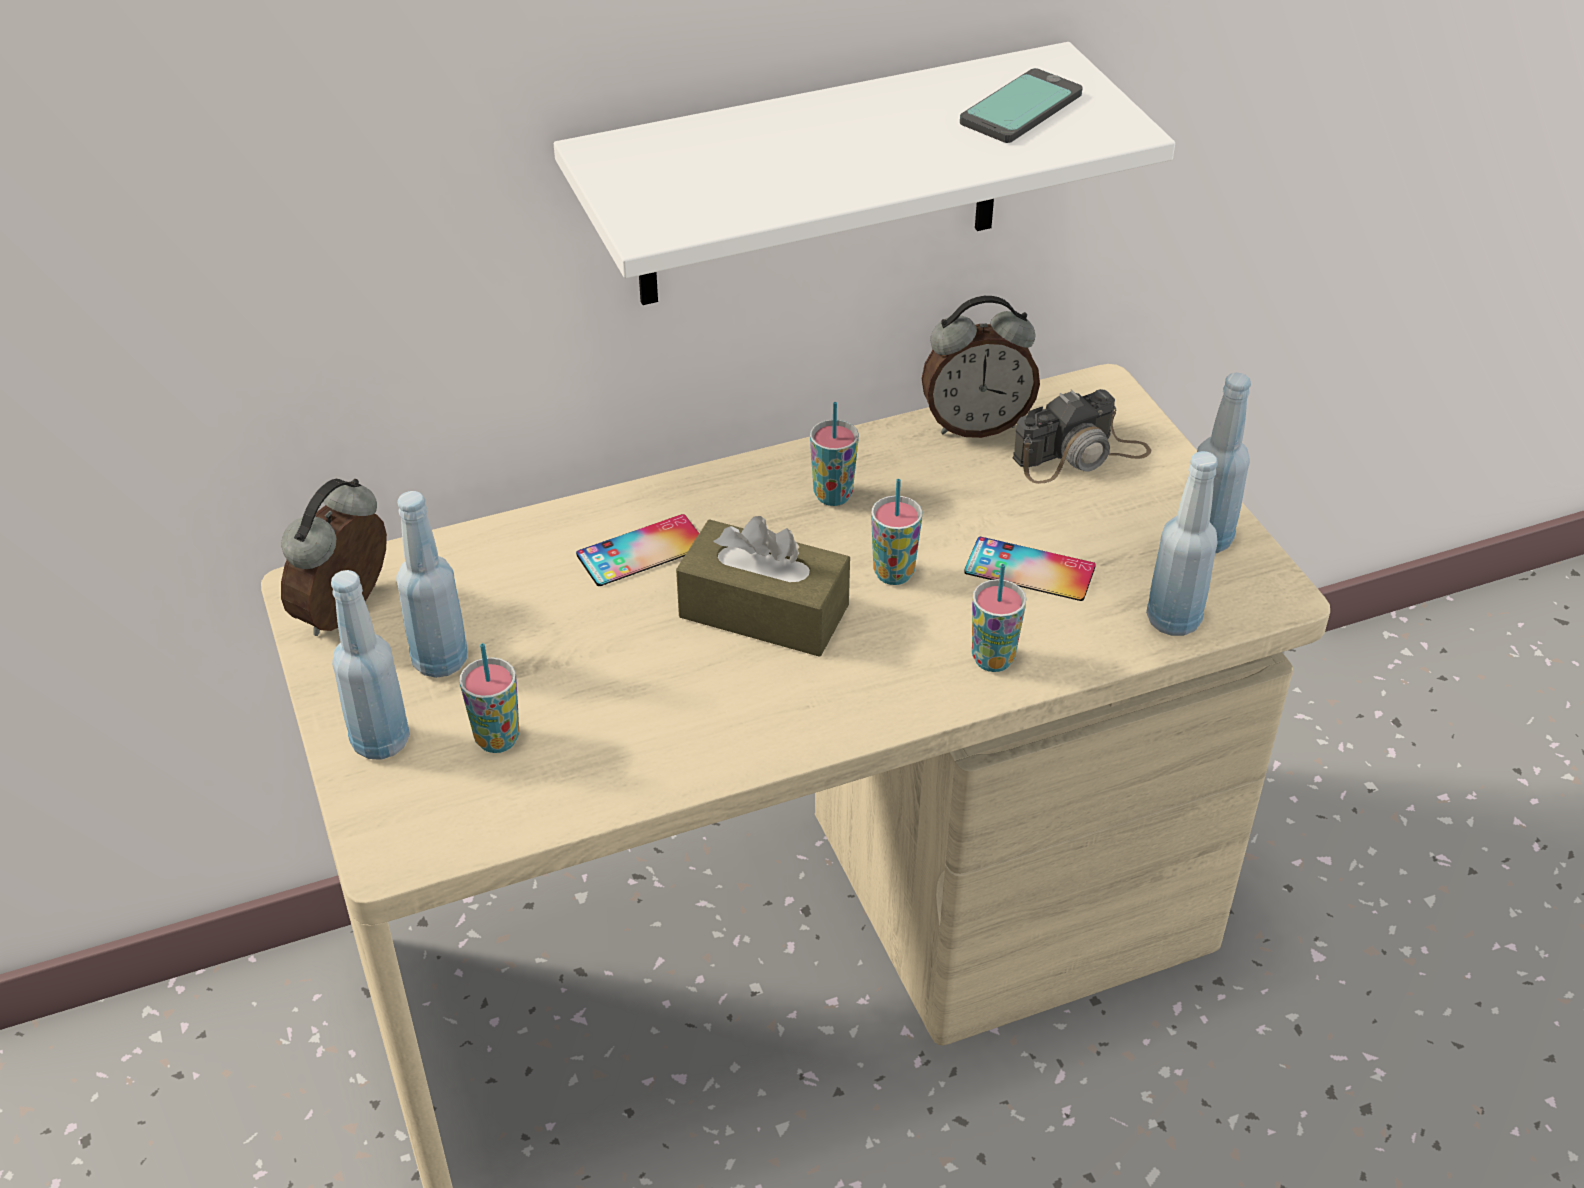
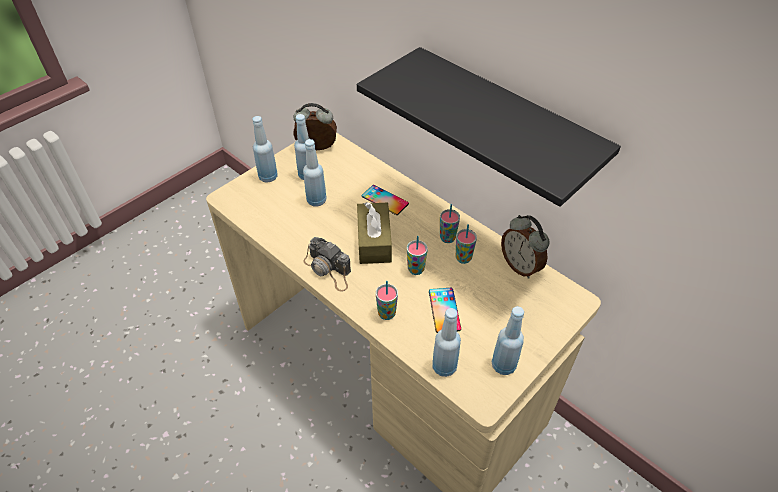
camera: 65 degrees right, 5 degrees up
(497, 739) = (281, 200): cup -> cup (463, 258)
(551, 671) = (316, 201): none -> blue bottle
(820, 178) = (505, 127): white shelf -> black shelf
(1020, 108) = (544, 146): phone -> none
(1081, 455) = (527, 306): camera -> camera (329, 270)

